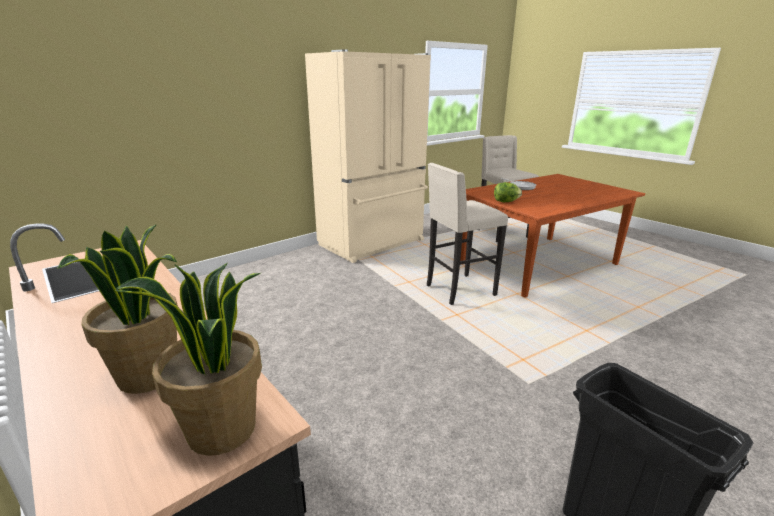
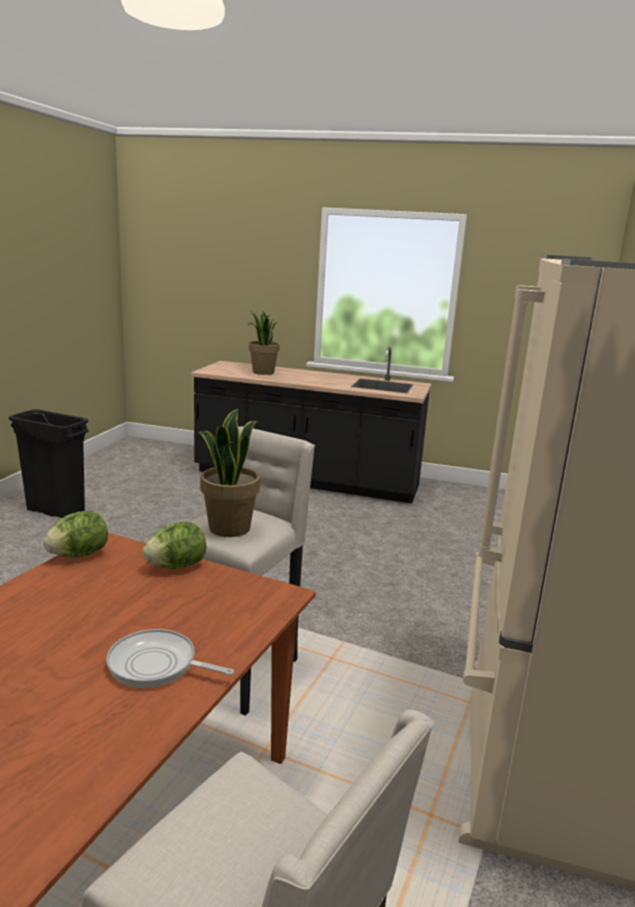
camera: 145 degrees right, 5 degrees down
(221, 431) = (216, 369): potted plant -> potted plant (229, 528)
(550, 211) = (79, 555): none -> lettuce

